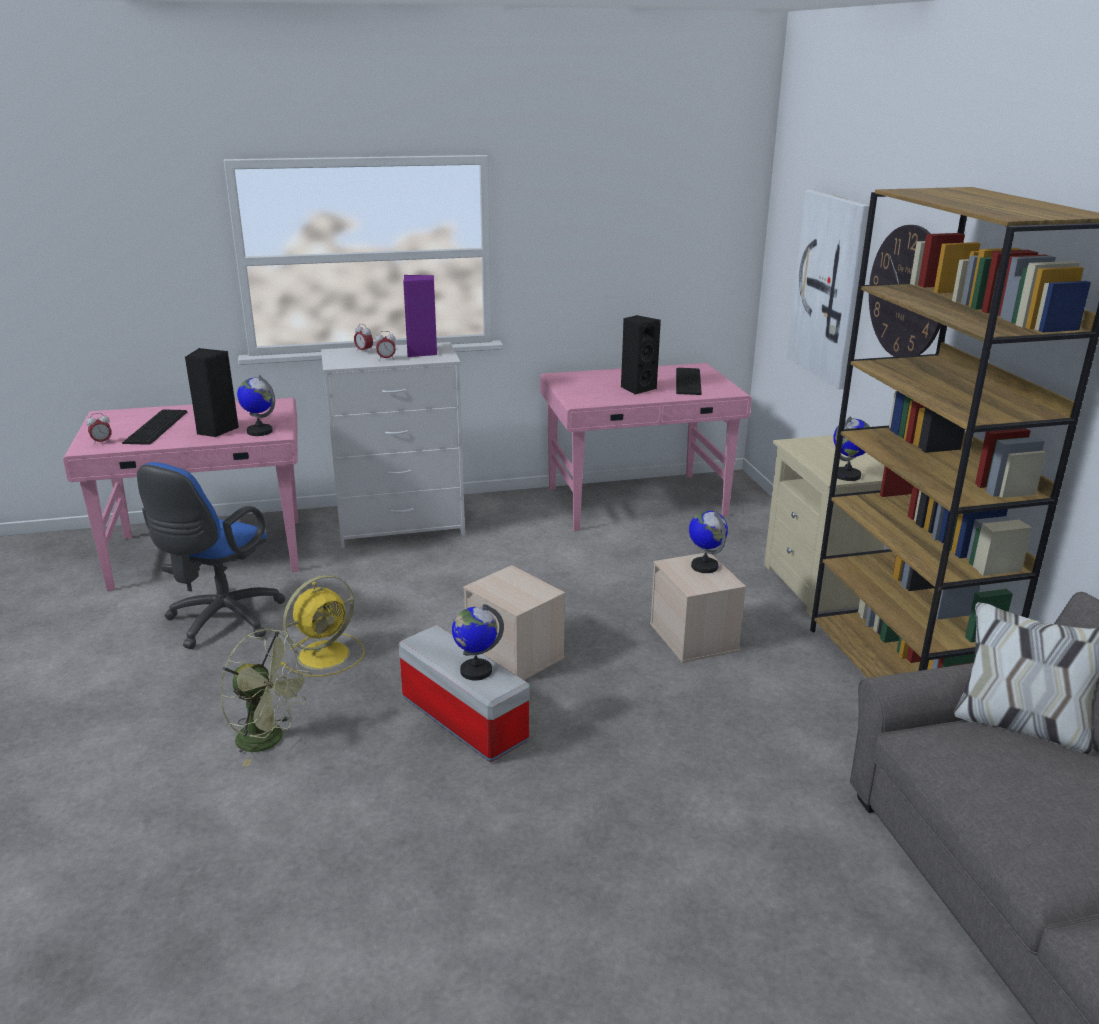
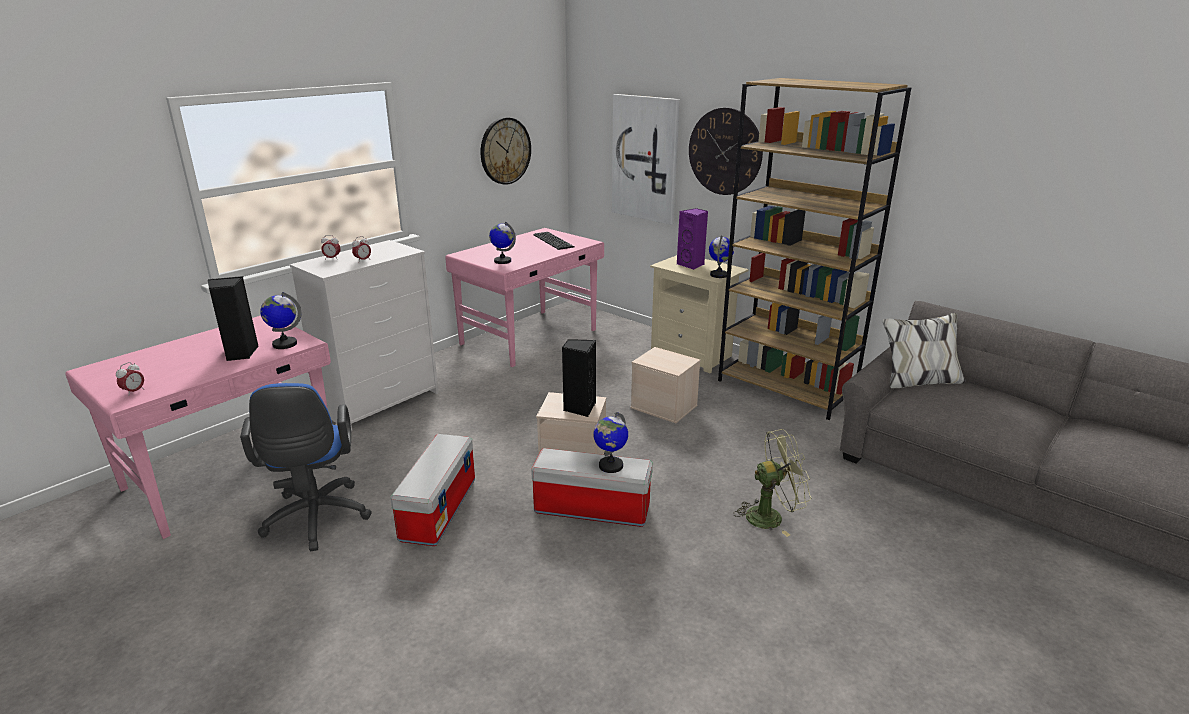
camera: 35 degrees left, 0 degrees up
(158, 427) = (173, 365): keyboard -> none
(269, 740) = (474, 583): green fan -> green fan (771, 516)
(326, 654) = (438, 508): yellow fan -> storage box
(422, 352) = (383, 250): purple speaker -> purple speaker (691, 265)
(637, 388) = (528, 251): black speaker -> black speaker (579, 408)
(652, 253) = (505, 151): none -> wall clock
(704, 566) = (664, 355): globe -> globe (502, 261)

